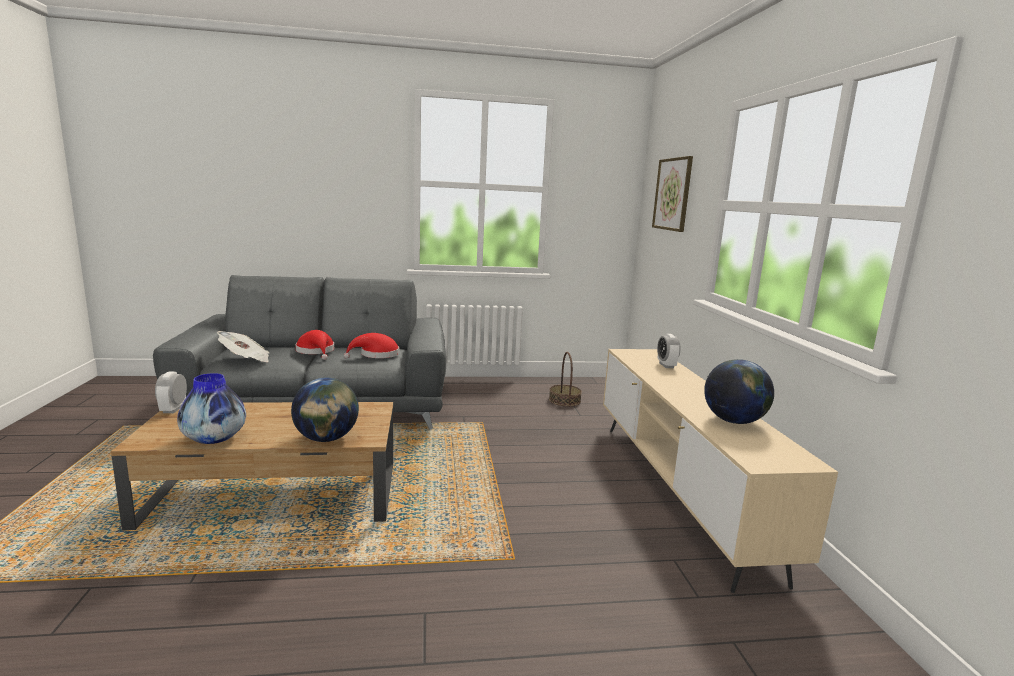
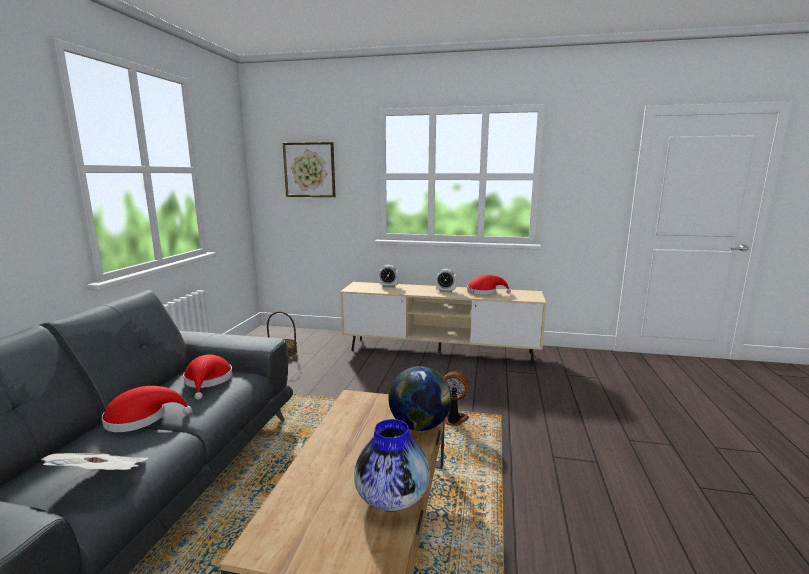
camera: 70 degrees left, 0 degrees up
(173, 409) = (259, 553): alarm clock -> alarm clock (445, 291)
(482, 520) = (453, 419): none -> fan
(733, 421) = (484, 292): globe -> red hat

